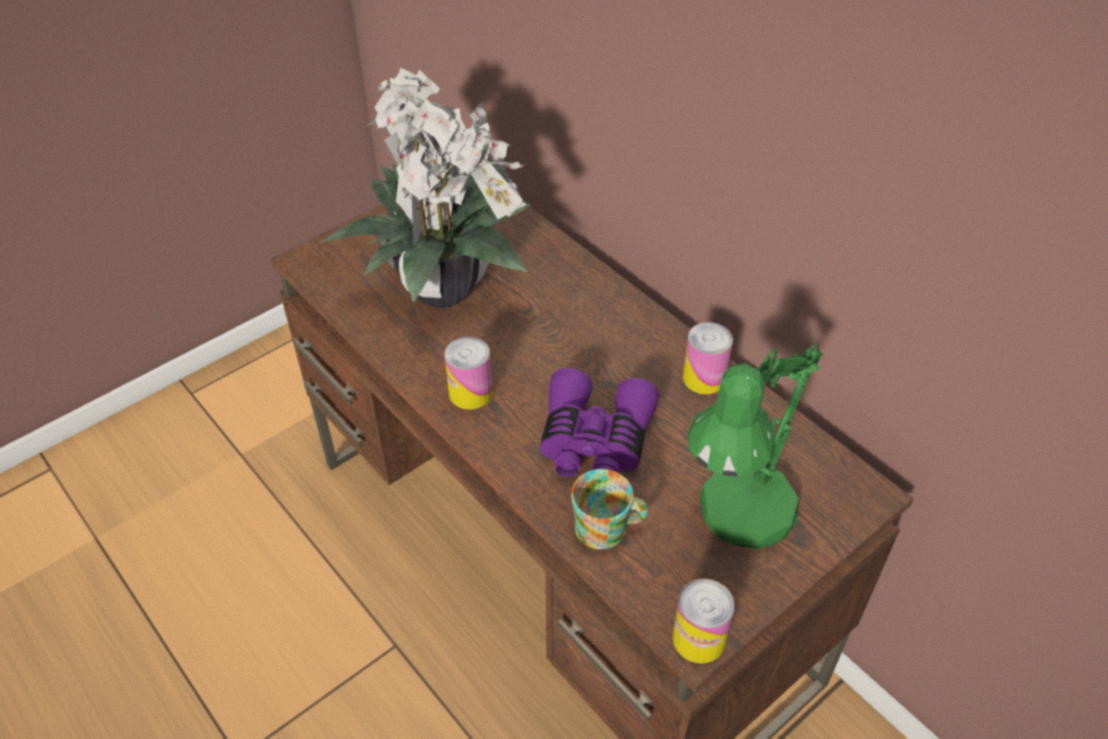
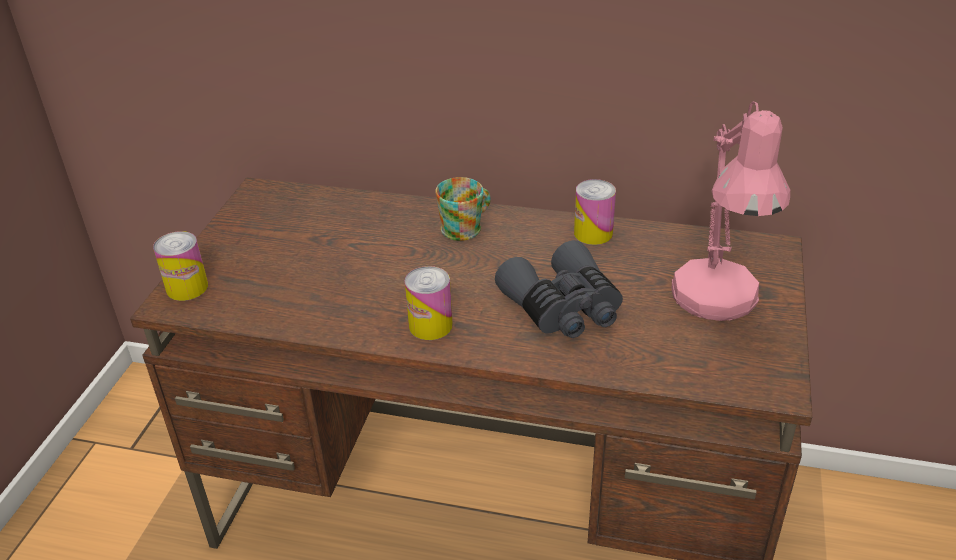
camera: 35 degrees left, 10 degrees down
(441, 287) = (320, 268): potted plant -> none
(594, 441) = (563, 308): purple binoculars -> grey binoculars
(608, 529) = (640, 357): mug -> mug (466, 228)
(699, 638) = (779, 387): can -> can (187, 287)
(736, 522) = (717, 306): green table lamp -> pink table lamp

